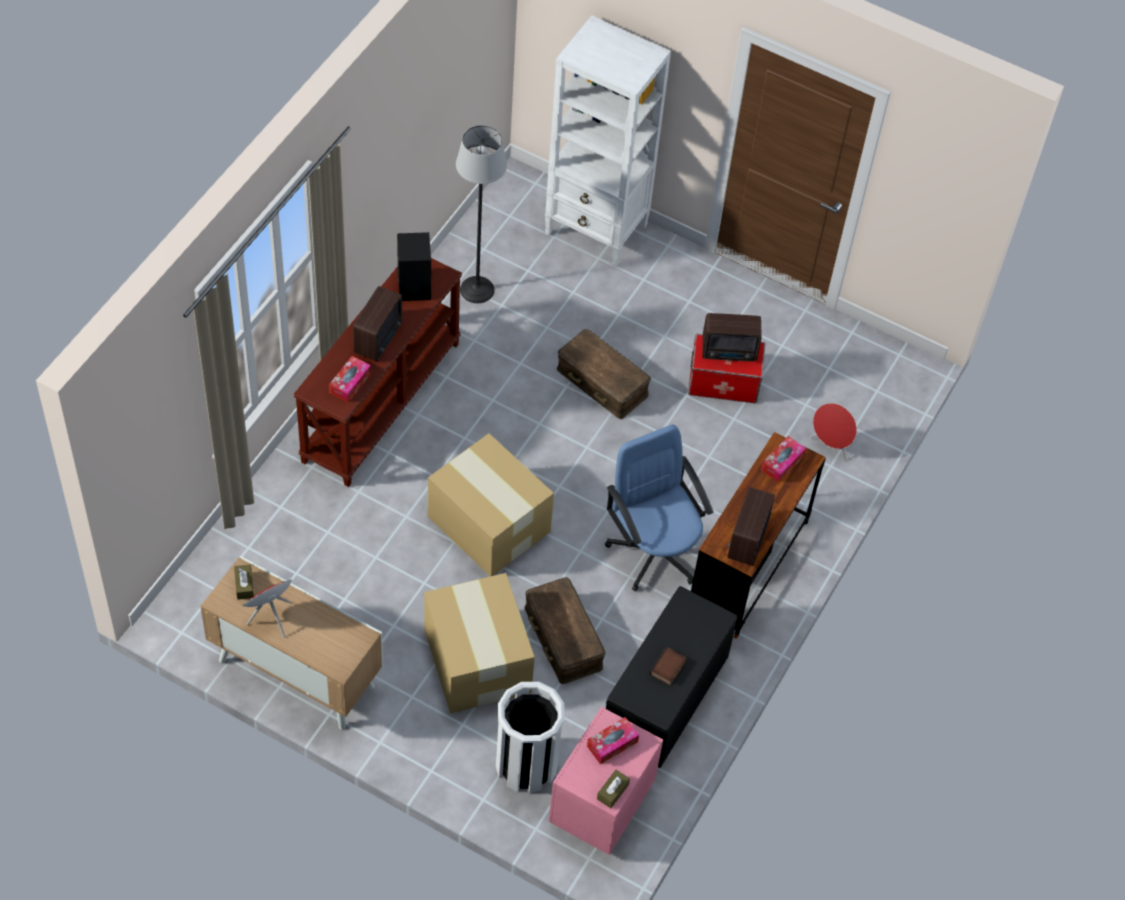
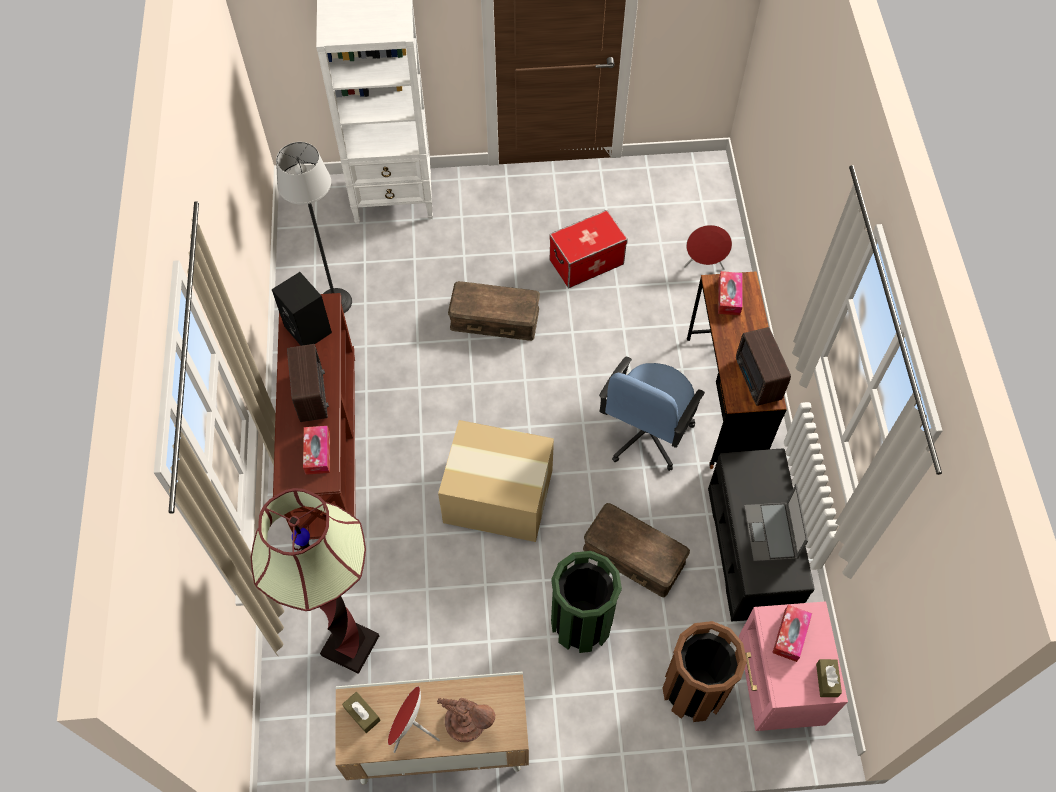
camera: 30 degrees left, 5 degrees up
(284, 560) = (350, 646): none -> floor lamp
(314, 640) = (468, 723): none -> brown table lamp
(477, 659) = (581, 623): cardboard box -> green trash can
(526, 765) = (693, 690): white trash can -> brown trash can
(654, 551) = (645, 433): blue office chair -> blue office chair turned 90 degrees counterclockwise
(668, 668) = (771, 532): book -> laptop
(730, 352) = (587, 233): radio -> none

